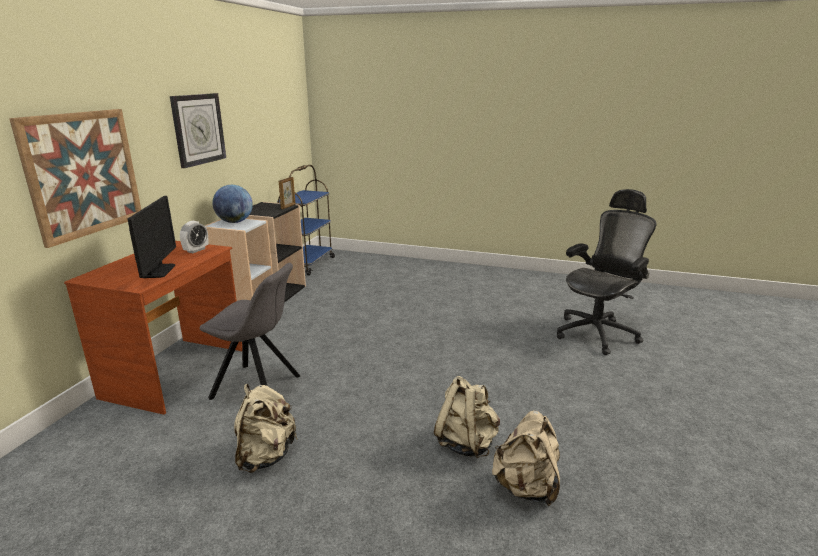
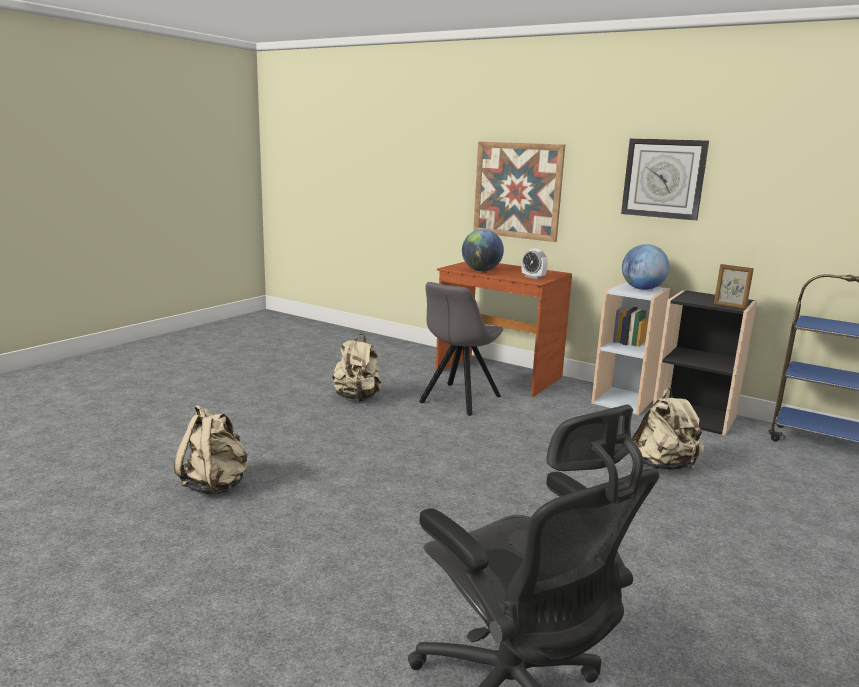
camera: 105 degrees right, 5 degrees down
(158, 271) = (481, 270): monitor -> globe
(466, 443) = (299, 472): beige backpack -> beige backpack (663, 466)

